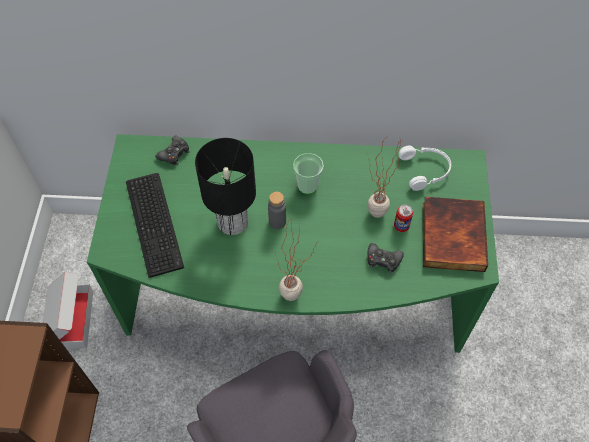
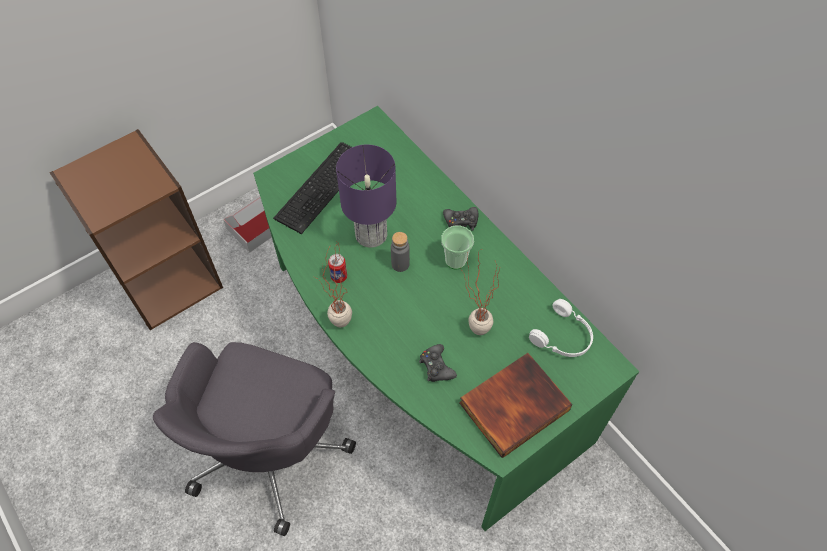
camera: 50 degrees right, 0 degrees up
(174, 153) = (396, 152): black game controller -> black game controller (461, 221)
(232, 221) = (372, 234): black table lamp -> purple table lamp
(401, 226) = (484, 357): can -> can (339, 276)

